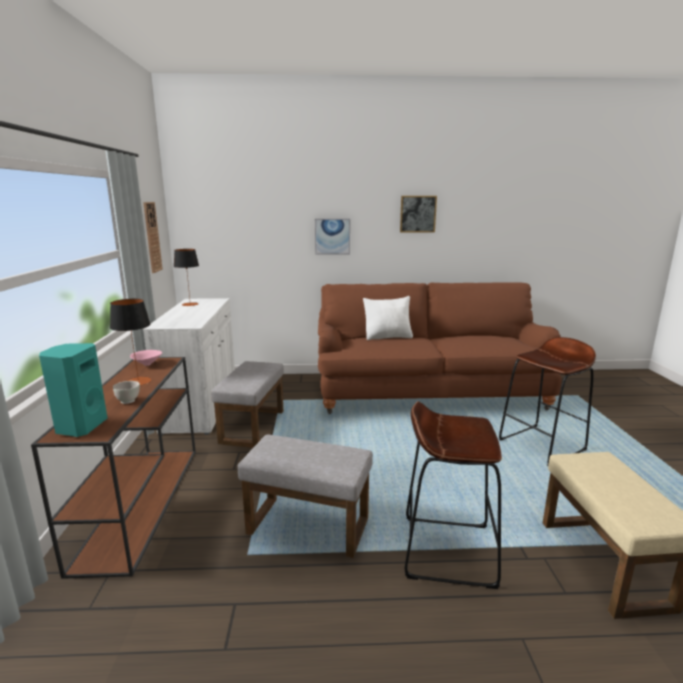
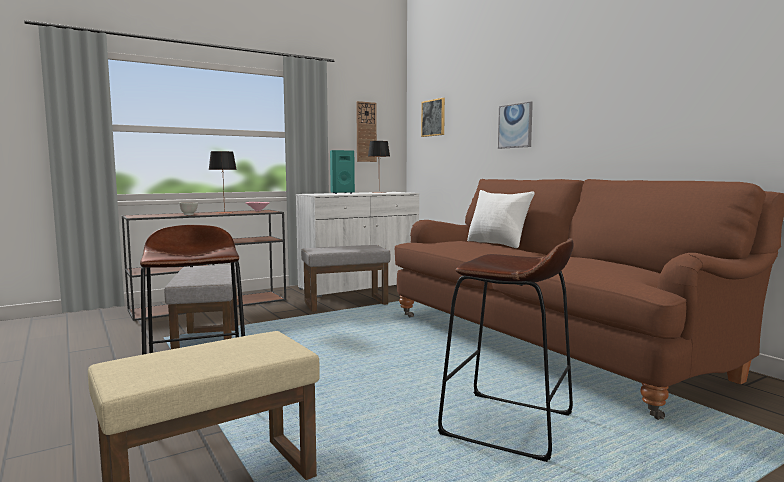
camera: 60 degrees right, 10 degrees down
(80, 427) = (146, 215): turquoise speaker -> turquoise speaker (341, 193)
(418, 214) = (609, 83): picture -> picture (433, 118)

